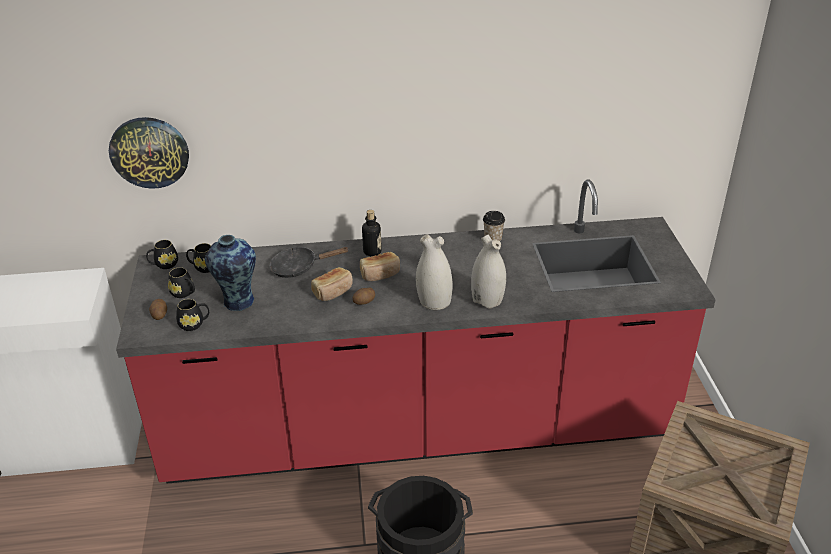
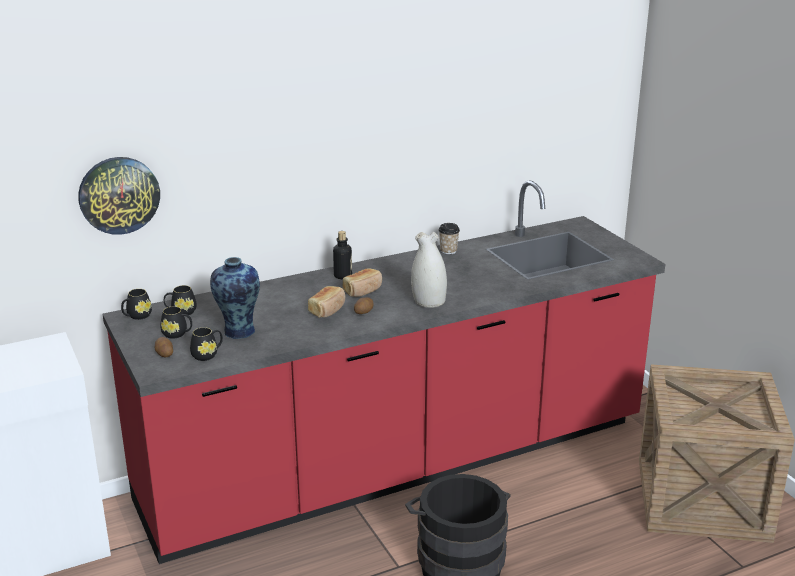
camera: 20 degrees left, 10 degrees down
(299, 267) = (280, 297): black frying pan -> none
(487, 300) = (476, 294): white vase -> none

